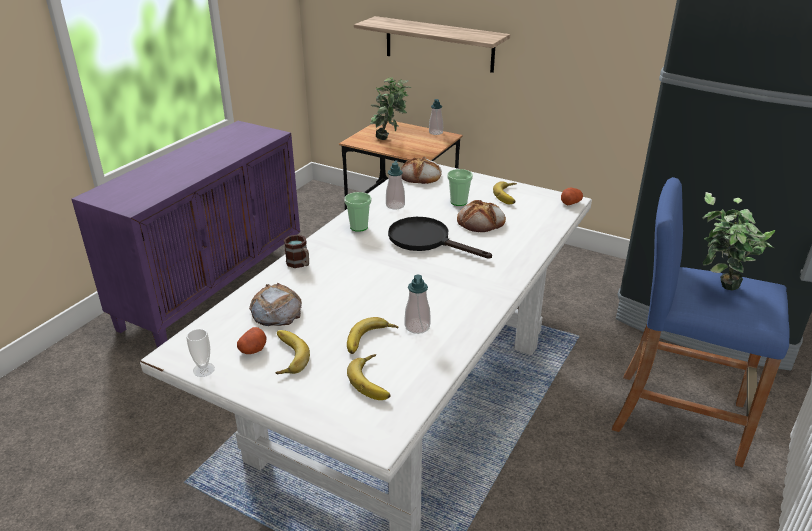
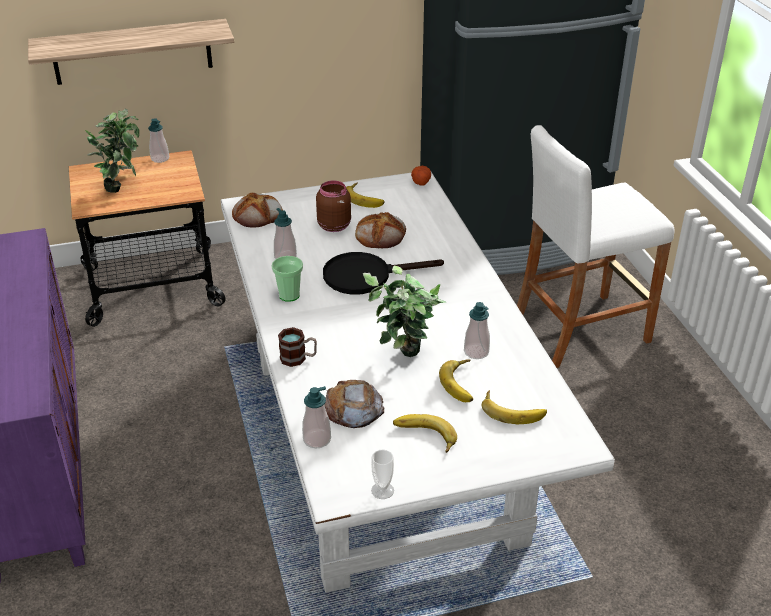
camera: 45 degrees left, 5 degrees up
(225, 314) = (317, 439): none -> soap dispenser
(253, 350) = (391, 449): potato -> none
(458, 202) = (334, 225): cup -> brown jar
(679, 417) = (580, 330): blue stool -> white stool
(719, 289) = (600, 206): potted plant -> potted plant (404, 360)

